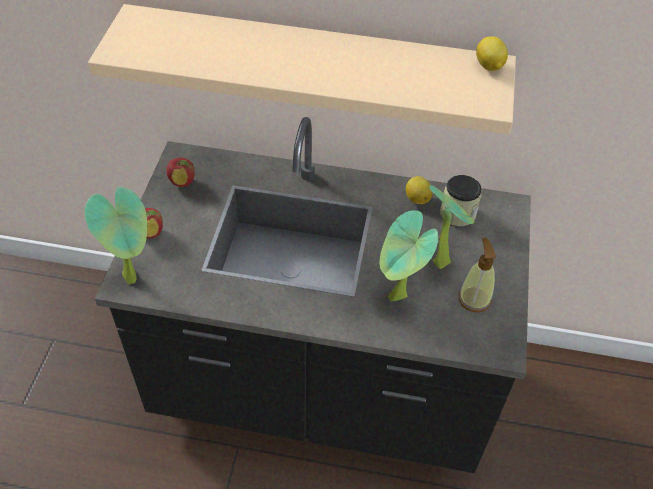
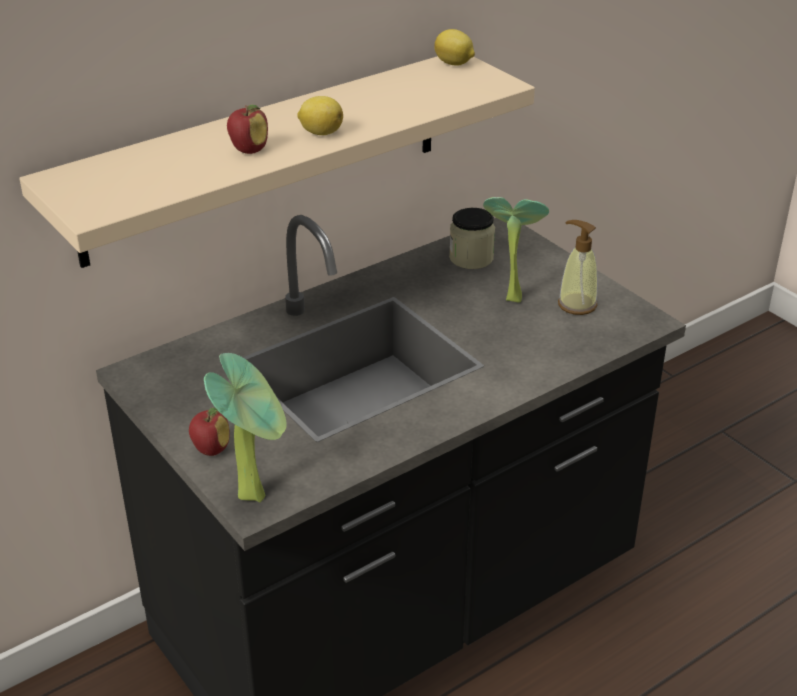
camera: 45 degrees left, 15 degrees down
(182, 182) = (174, 390): apple -> apple (249, 150)
(397, 299) = (521, 344): potted plant -> none
(417, 198) = (421, 268): lemon -> lemon (320, 132)

